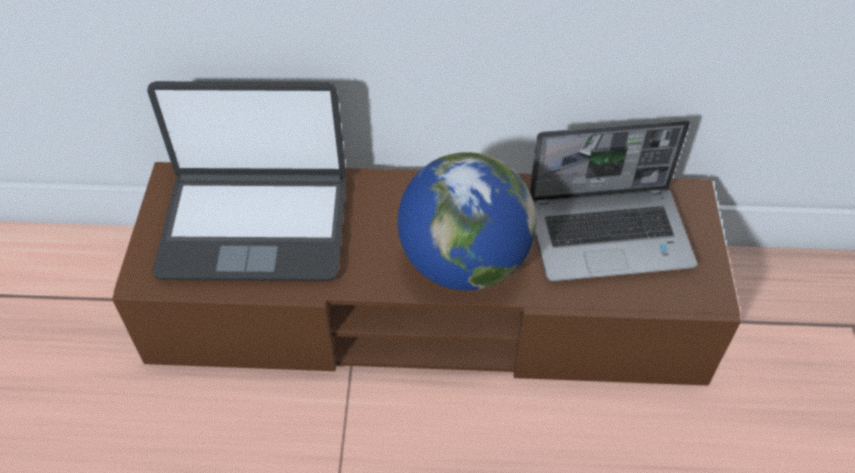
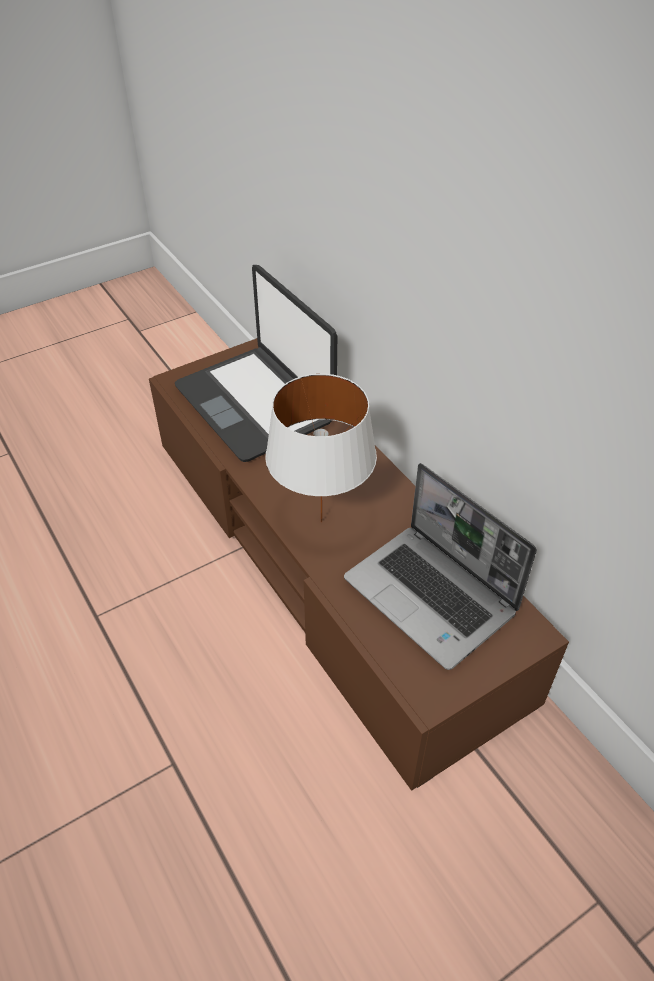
camera: 55 degrees right, 5 degrees down
(464, 262) = (320, 522): globe -> white table lamp

